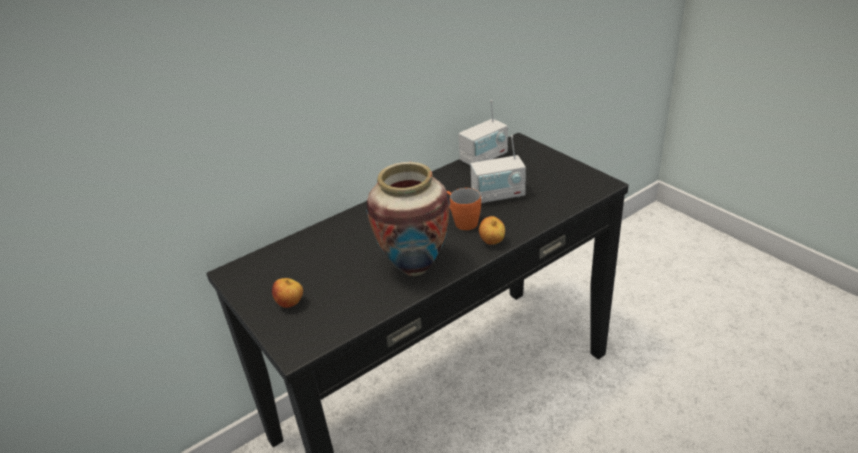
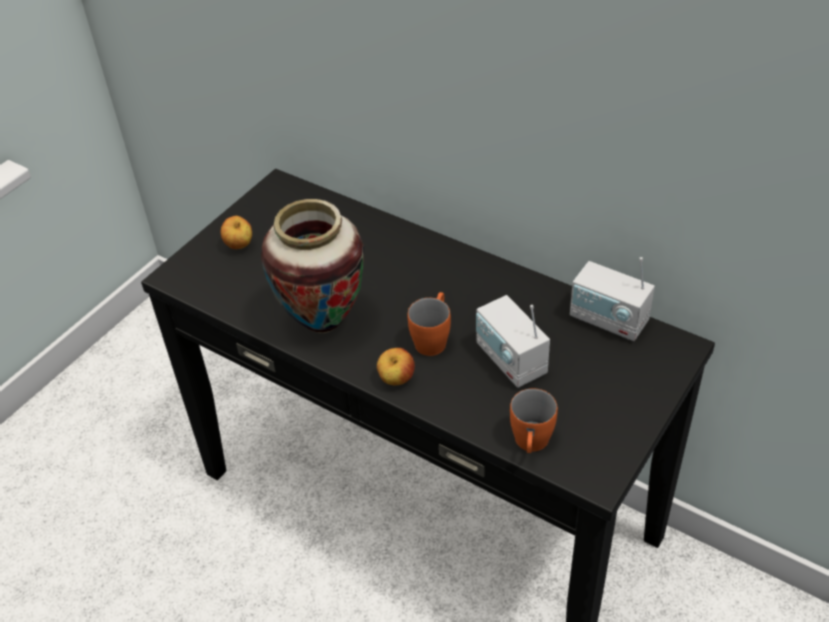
camera: 70 degrees right, 10 degrees up
(571, 200) = (531, 445): none -> orange mug

